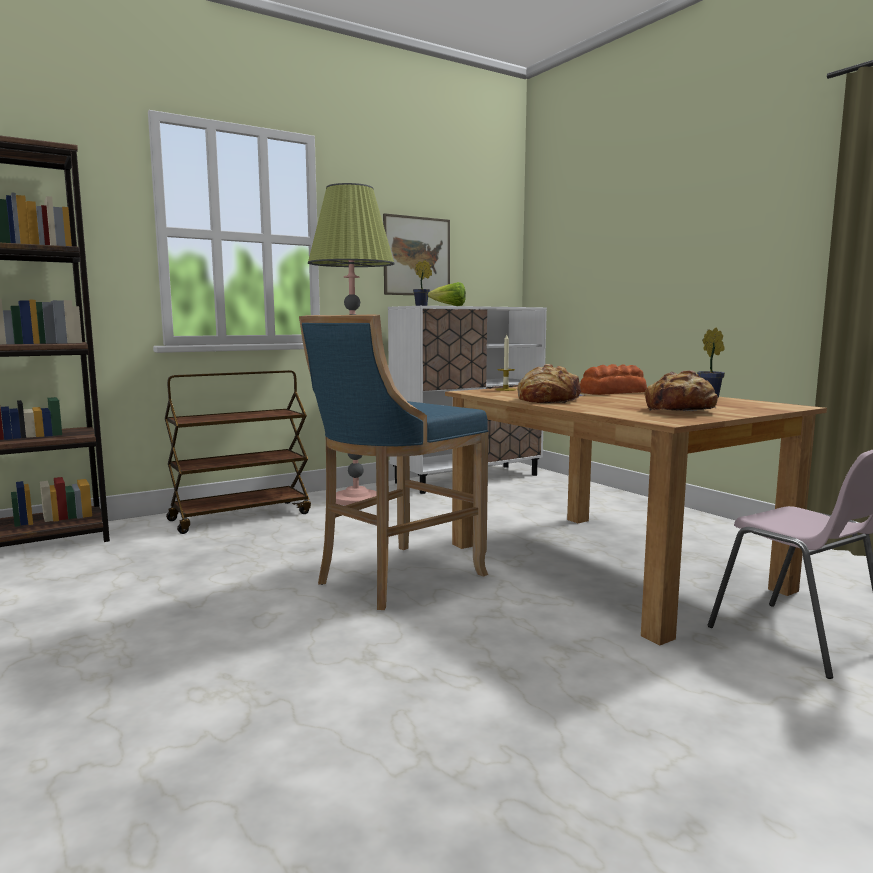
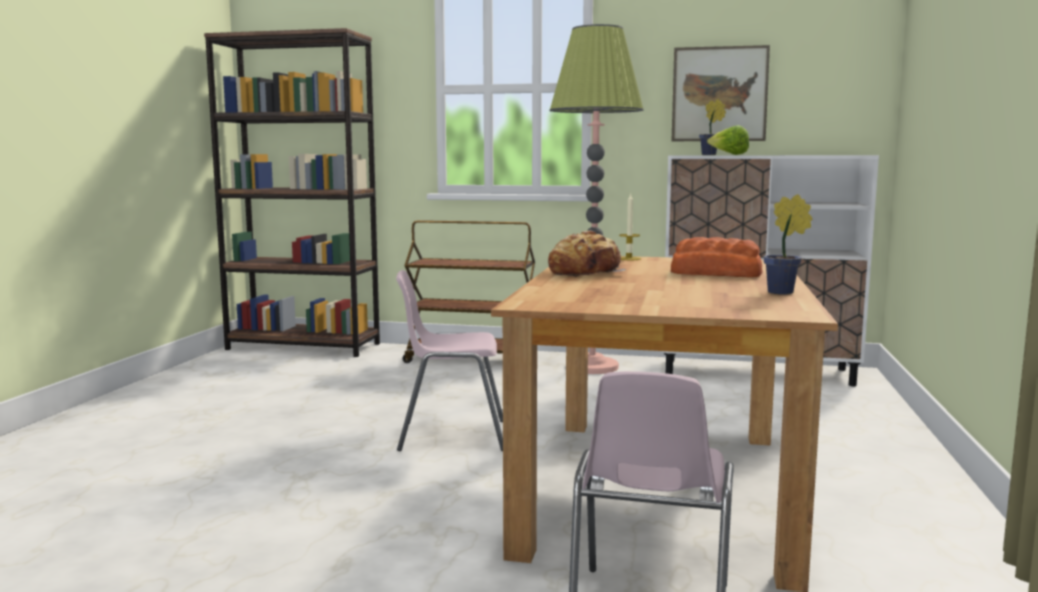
camera: 45 degrees right, 0 degrees up
(394, 579) = (451, 435): blue stool -> pink chair
(681, 411) = (620, 299): bread -> none

